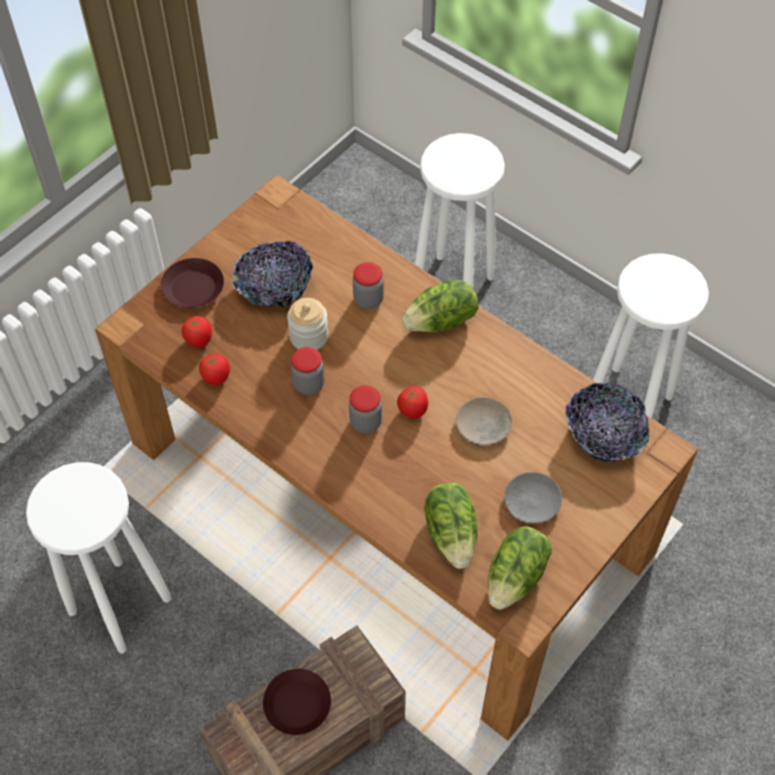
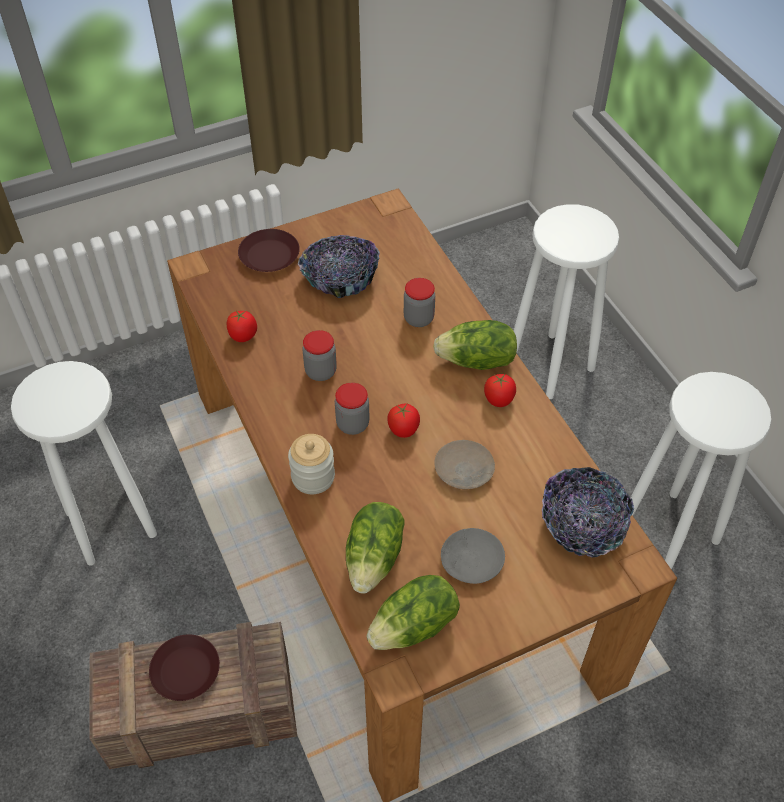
camera: 25 degrees right, 5 degrees down
(199, 339) = (248, 299): tomato -> tomato (499, 399)
(309, 336) = (345, 331): jar -> jar (313, 477)

